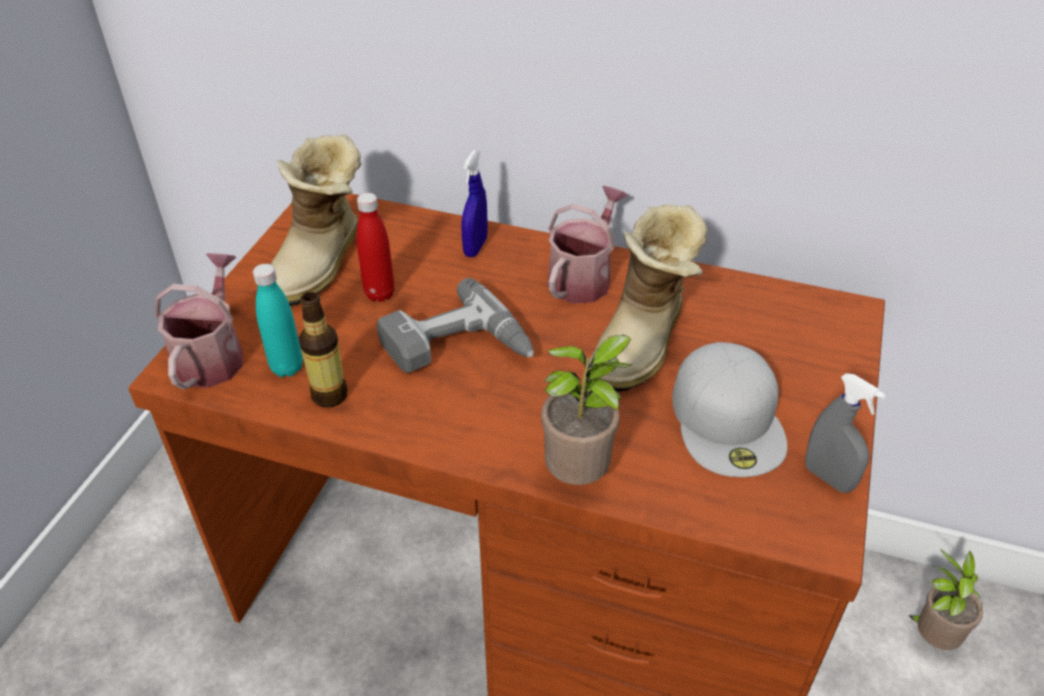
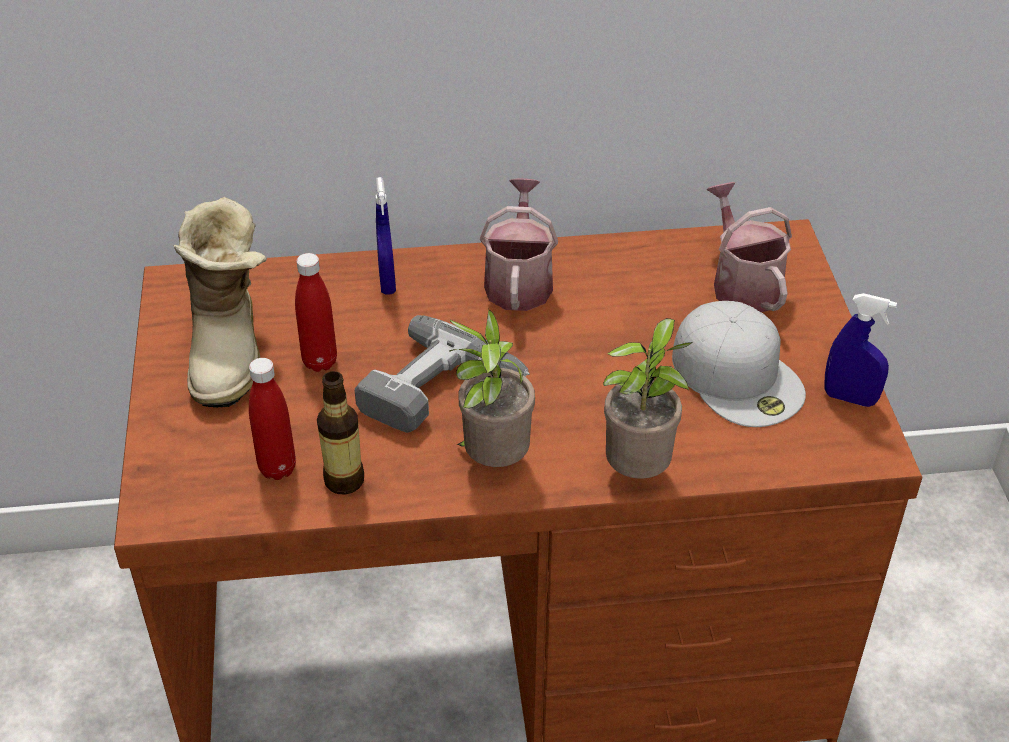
camera: 25 degrees left, 0 degrees up
(213, 355) = (185, 483): watering can -> watering can (742, 284)
(287, 367) = (277, 468): turquoise bottle -> red bottle
(644, 342) = (619, 328): boot -> none
(828, 478) = (850, 398): grey spray bottle -> blue spray bottle
(931, 637) = (915, 544): potted plant -> potted plant (493, 460)

